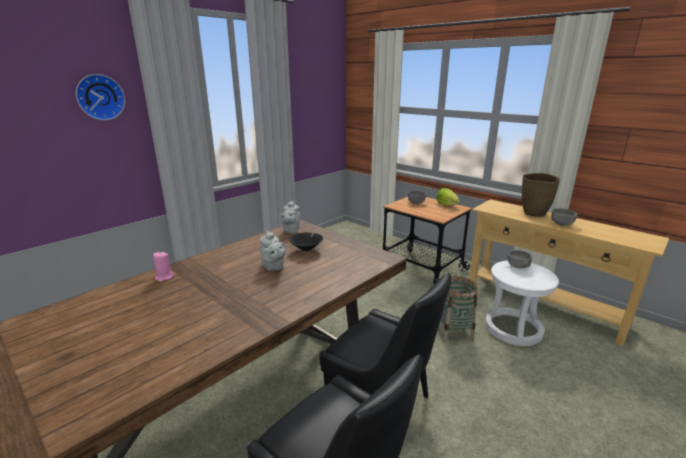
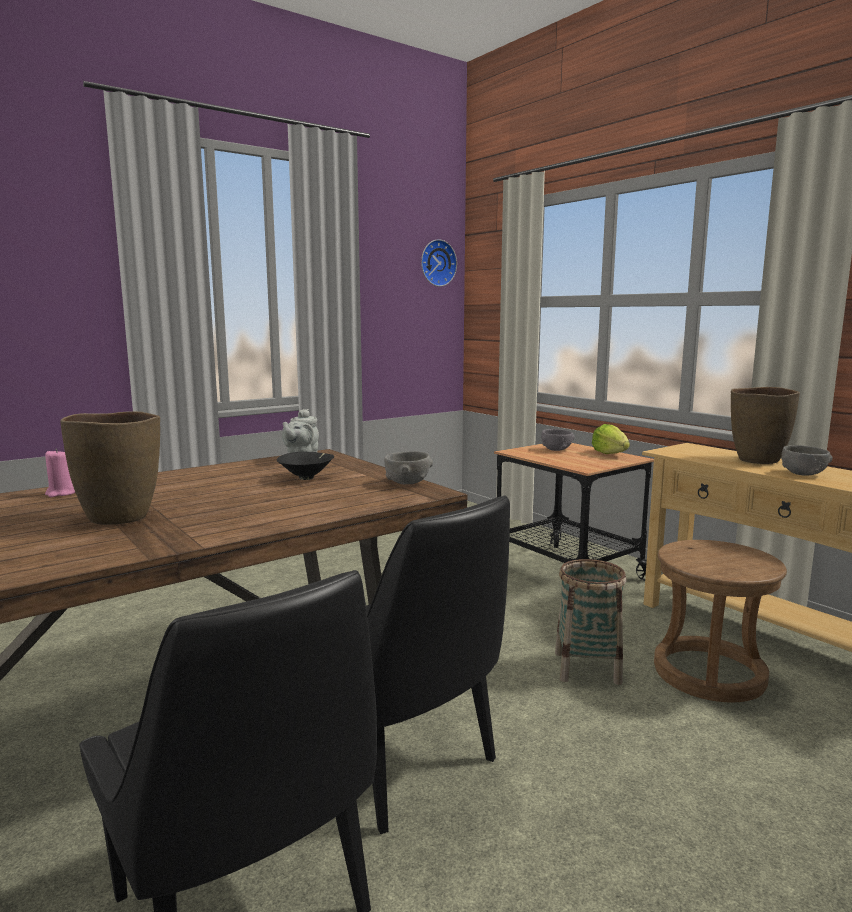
camera: 10 degrees right, 10 degrees down
(100, 97) = (53, 256): wall clock -> wall clock (437, 263)
(219, 298) = (120, 517): none -> brown vase
(273, 267) = (235, 492): grey teapot -> none
(513, 328) = (709, 673): white stool -> brown stool
(518, 266) = (713, 548): grey bowl -> grey bowl (407, 483)

